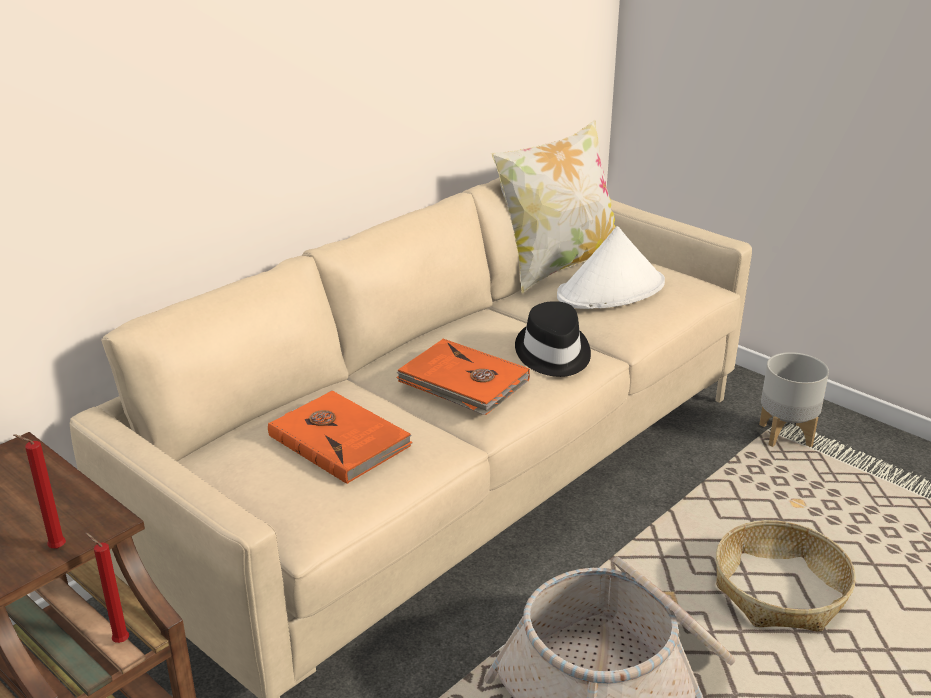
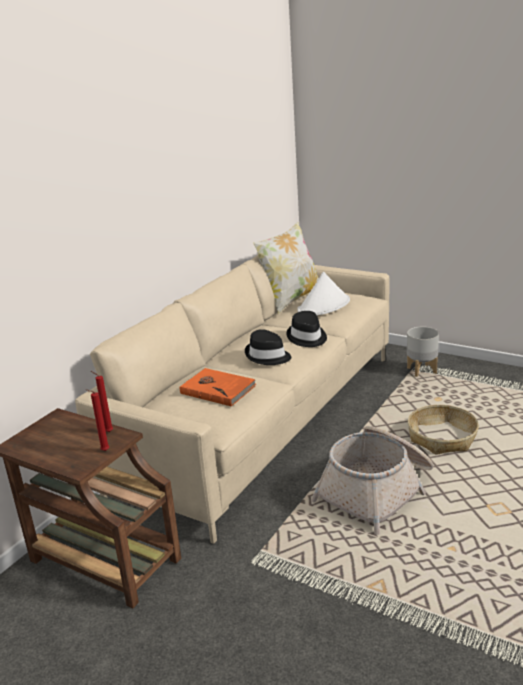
camera: 10 degrees left, 5 degrees down
(119, 641) = (139, 496): red candle -> red candle (107, 432)
(463, 382) = (267, 356): orange book -> black hat

